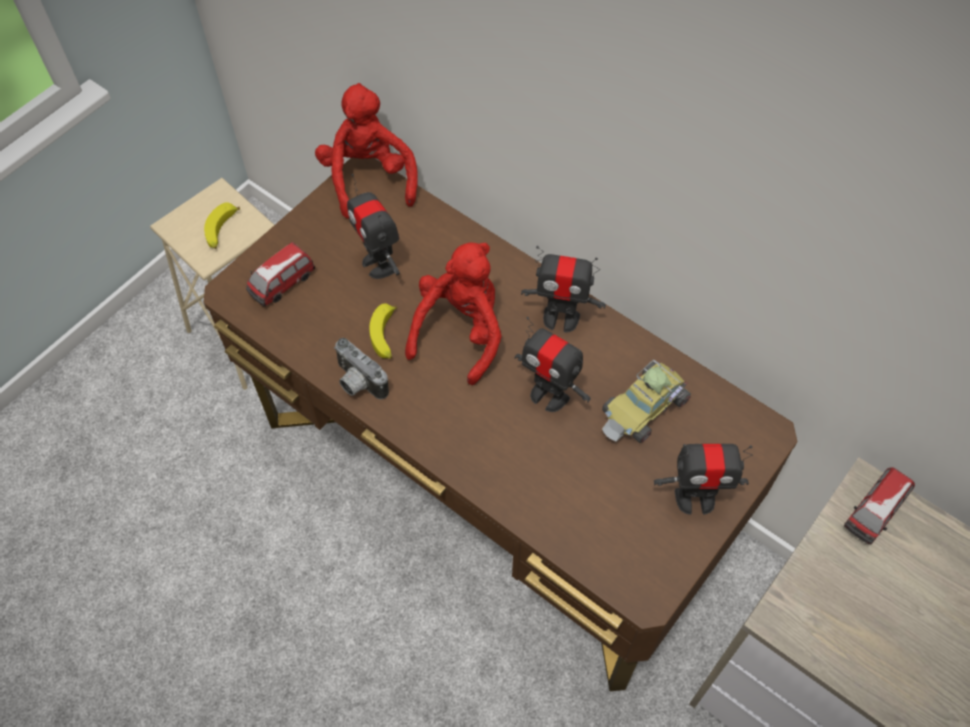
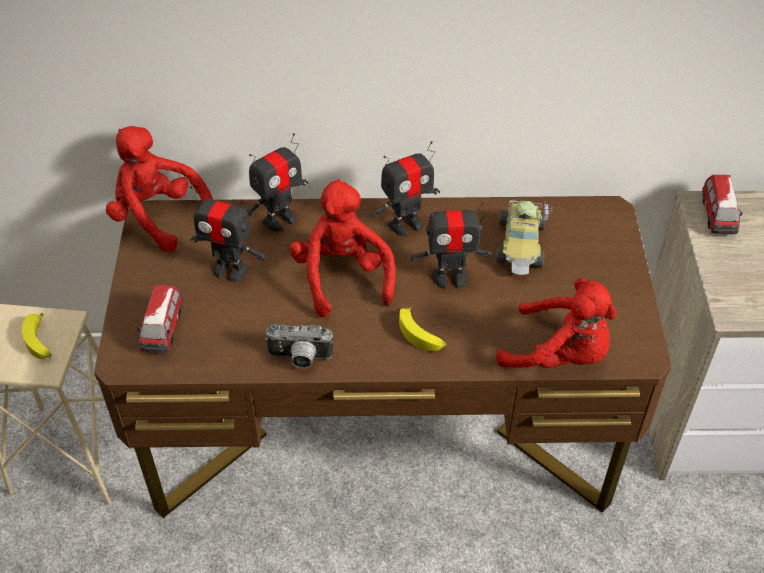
camera: 40 degrees left, 10 degrees down
(386, 336) = (288, 314): banana -> banana (421, 335)
(572, 538) = (560, 355): none -> red plush toy
(695, 498) = (609, 278): toy robot -> toy robot (279, 219)

